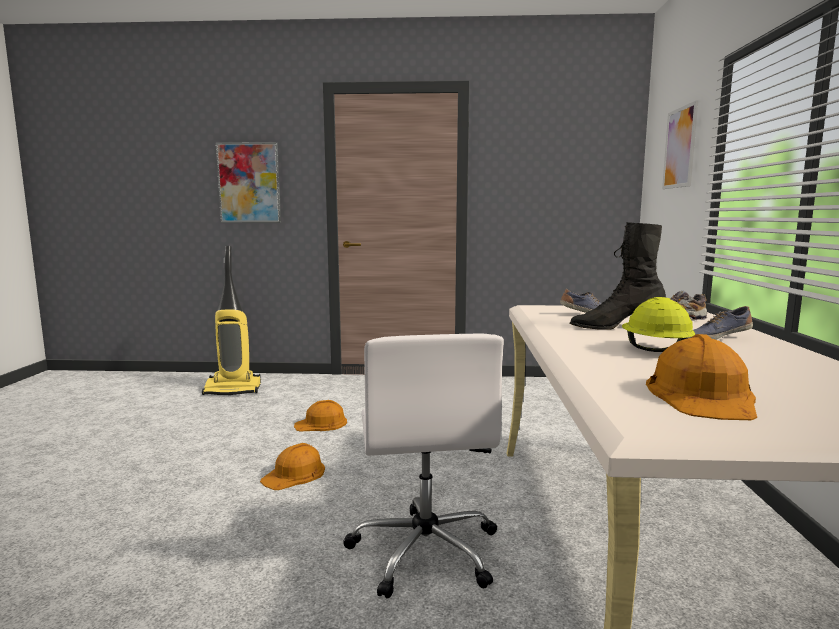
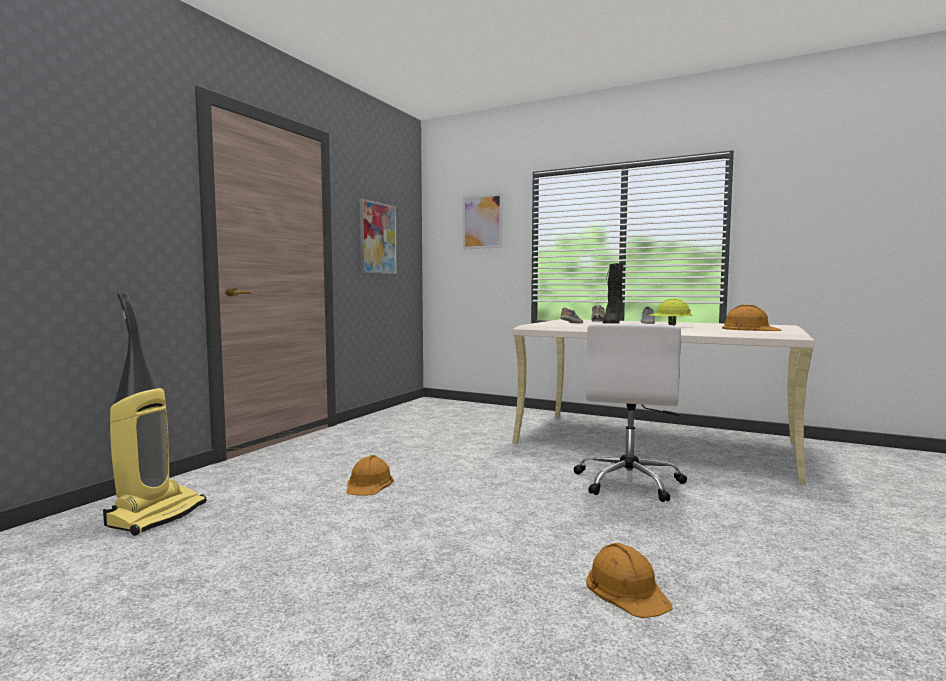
camera: 65 degrees left, 5 degrees down
(249, 183) = (94, 198): picture -> picture (377, 238)
(294, 474) = (478, 505): orange hard hat -> orange hard hat (627, 589)
(425, 550) = (629, 482): white office chair -> white office chair turned 90 degrees clockwise

